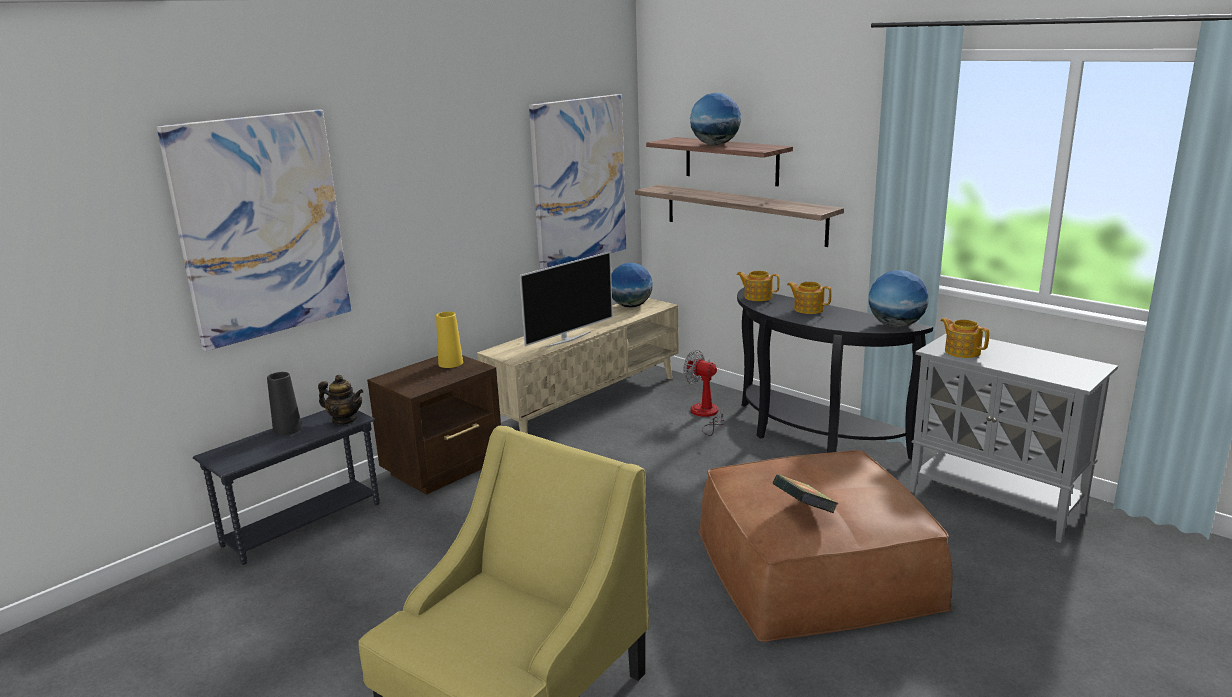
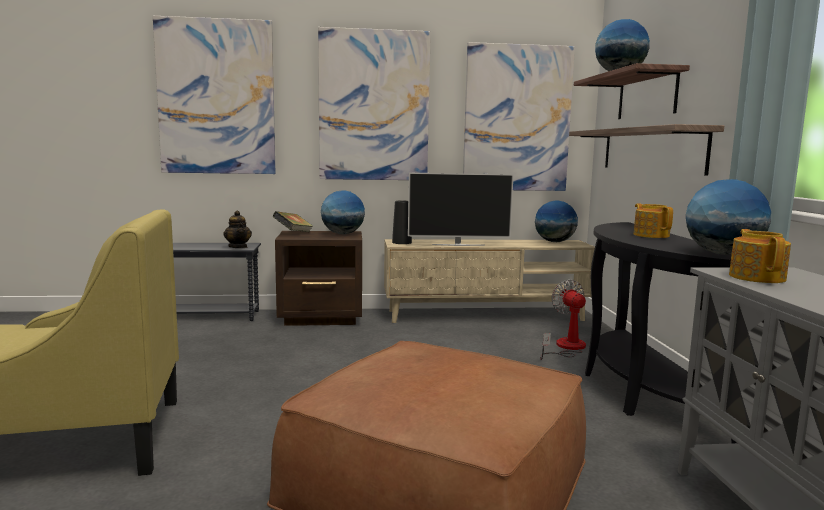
camera: 40 degrees right, 10 degrees down
(287, 429) = (205, 244): black vase -> black vase (401, 242)
(446, 197) = (374, 106): none -> picture
(450, 363) = (342, 234): yellow vase -> globe
(757, 297) = (622, 225): teapot -> none
(803, 510) = (387, 382): book -> book (293, 233)

